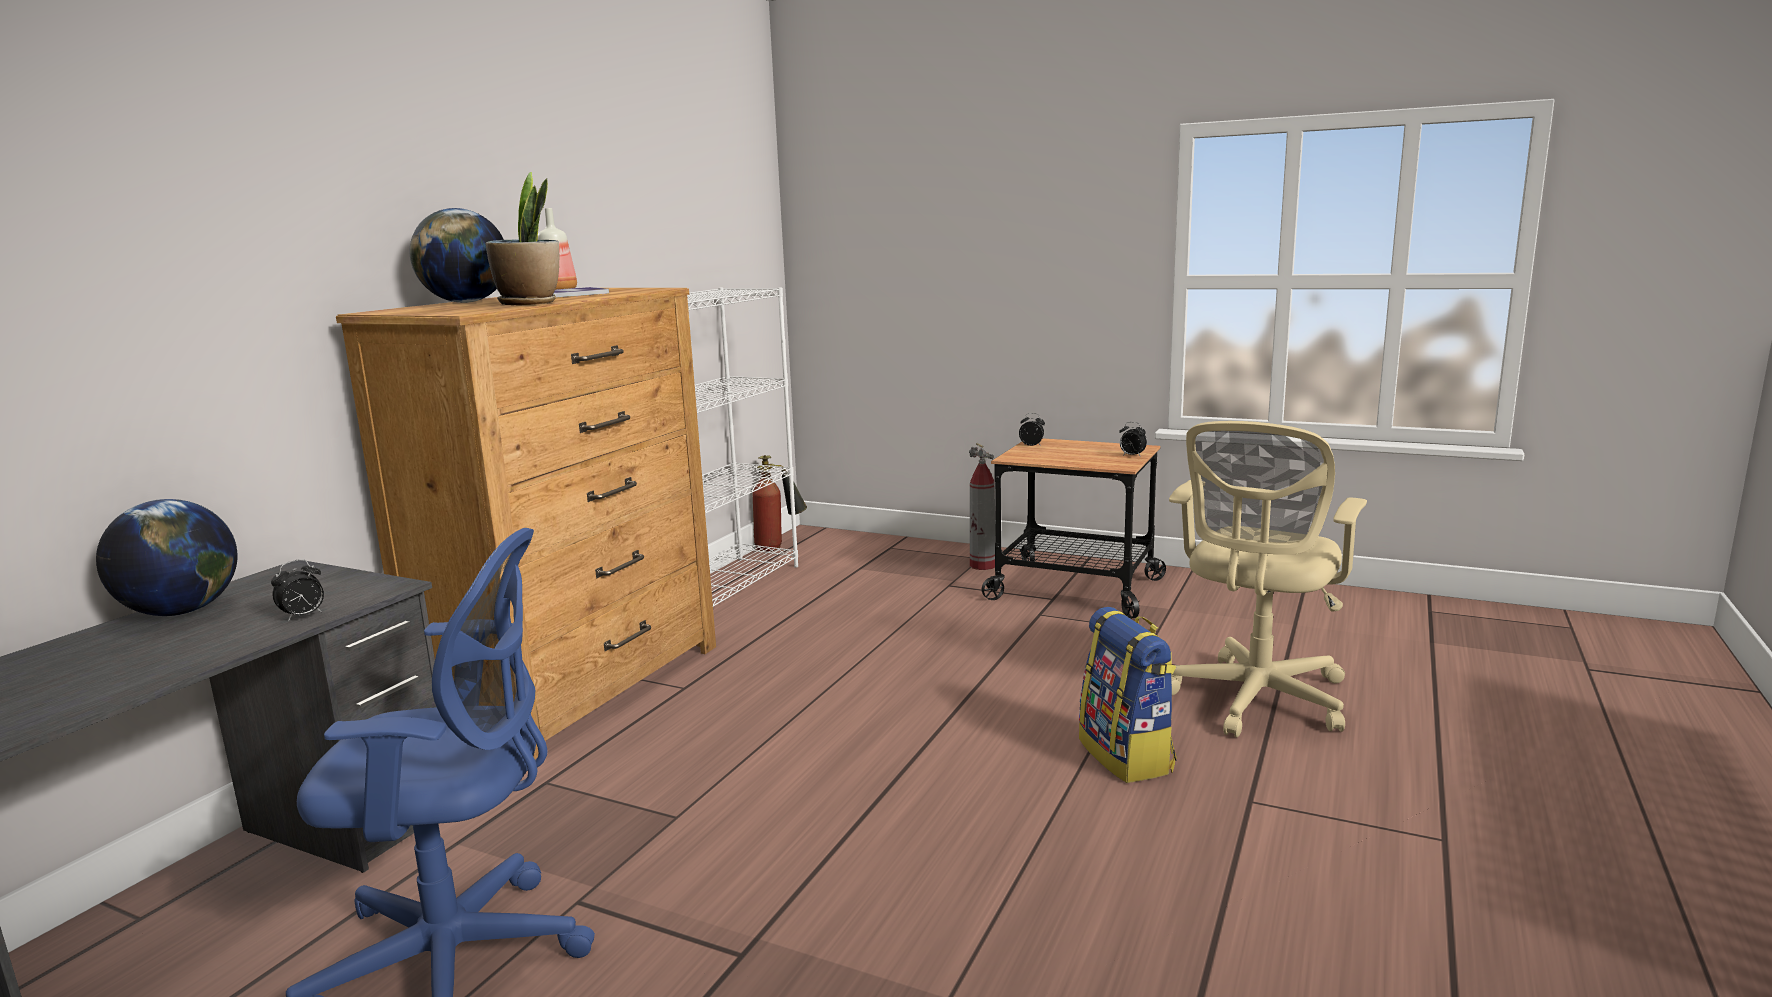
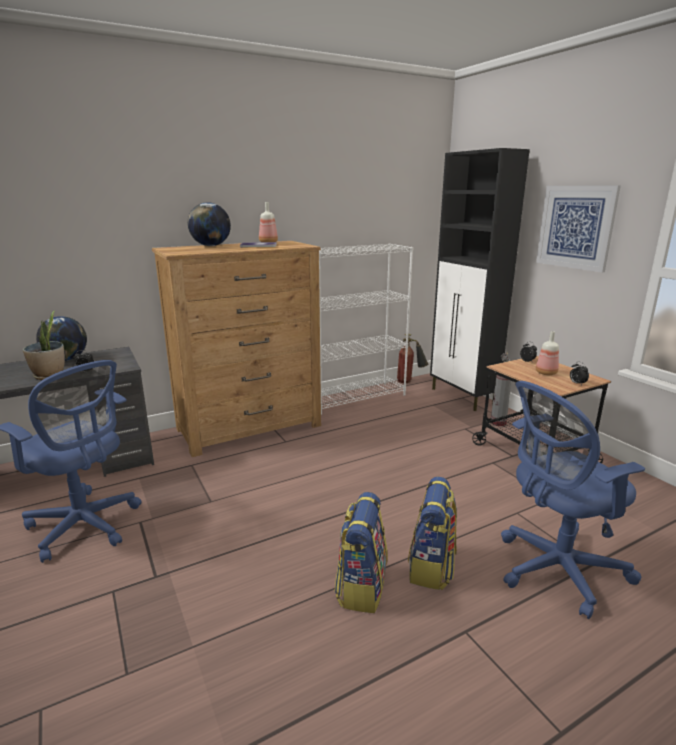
camera: 35 degrees right, 5 degrees up
(529, 303) = (221, 250): potted plant -> potted plant (49, 375)
(891, 547) = (463, 397): none -> black cabinet
(1045, 232) = (575, 227): none -> picture
(1074, 815) = (361, 586): none -> backpack
(1077, 453) = (545, 373): none -> bottle
(1255, 701) = (555, 570): beige office chair -> blue office chair

